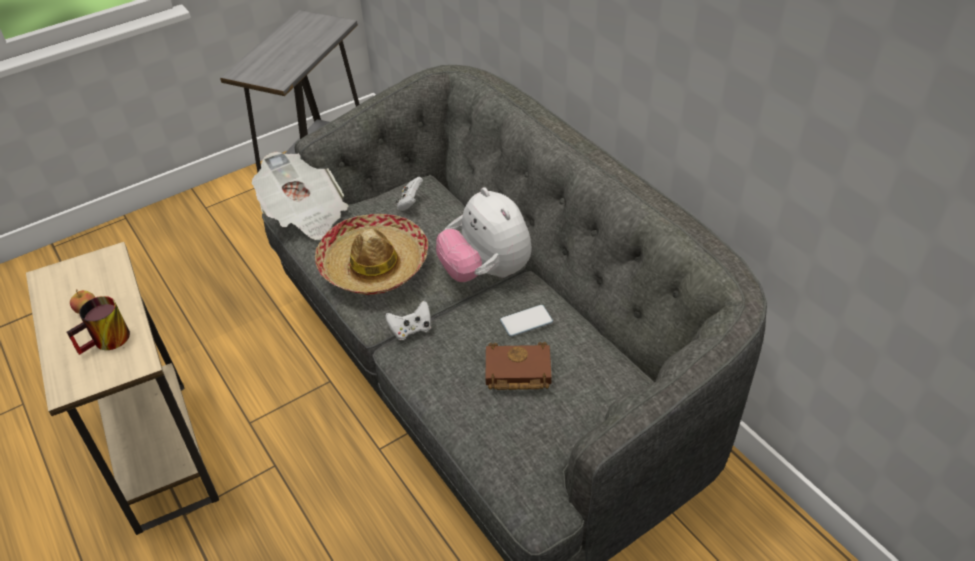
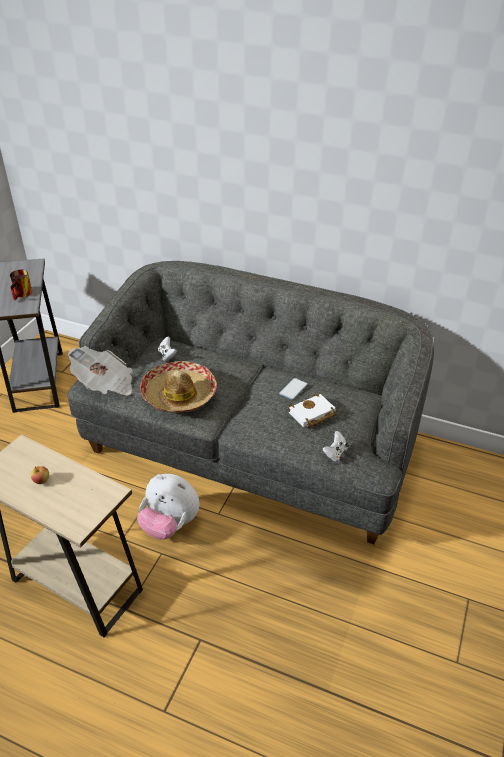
camera: 35 degrees left, 5 degrees down
(107, 342) = (78, 491): mug -> mug (23, 294)
(411, 329) = (233, 419): white game controller -> white game controller (335, 453)
(486, 272) = (244, 375): plush toy -> plush toy (170, 524)
(516, 372) = (312, 415): brown book -> white book

